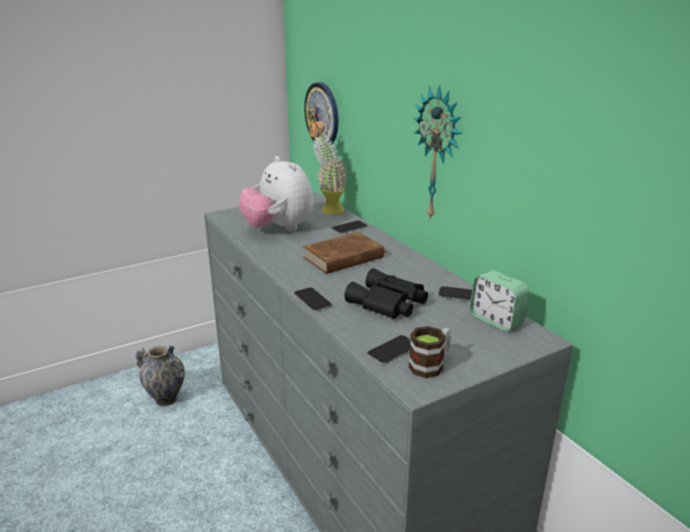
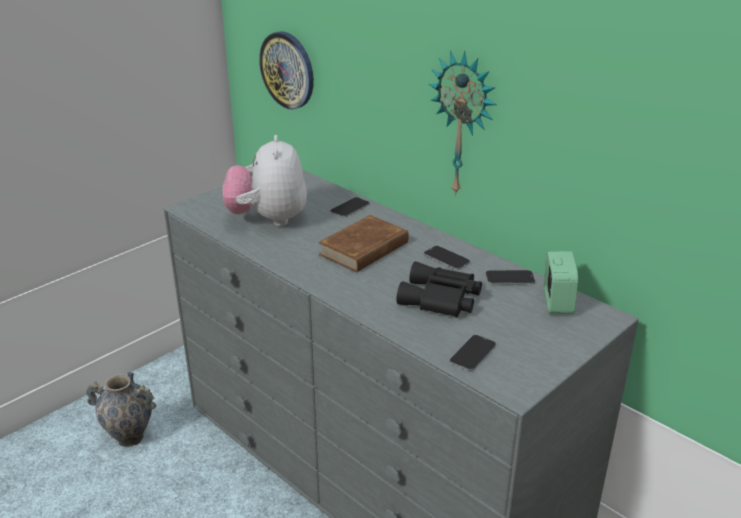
camera: 15 degrees left, 5 degrees up
(278, 229) = (268, 219): plush toy -> plush toy turned 45 degrees clockwise
(312, 300) = (359, 307): phone -> phone (446, 258)
(327, 209) = (311, 184): potted plant -> none
(431, 365) = (517, 363): mug -> none
(496, 320) = (557, 302): alarm clock -> alarm clock turned 120 degrees counterclockwise

